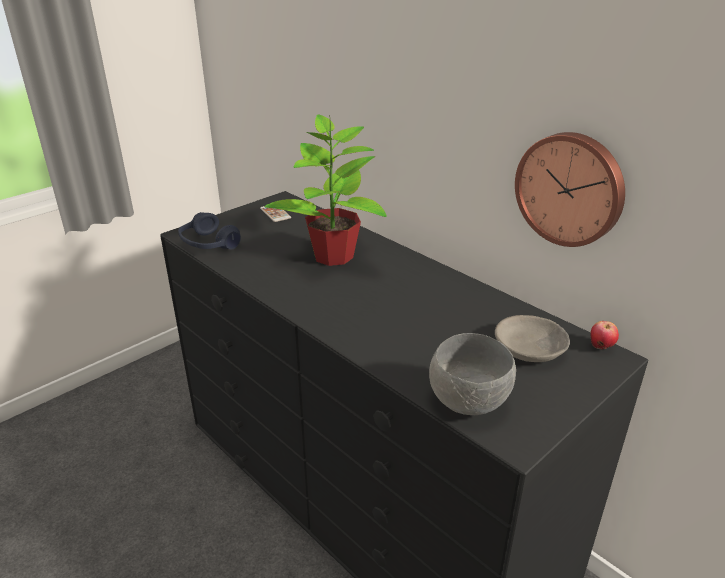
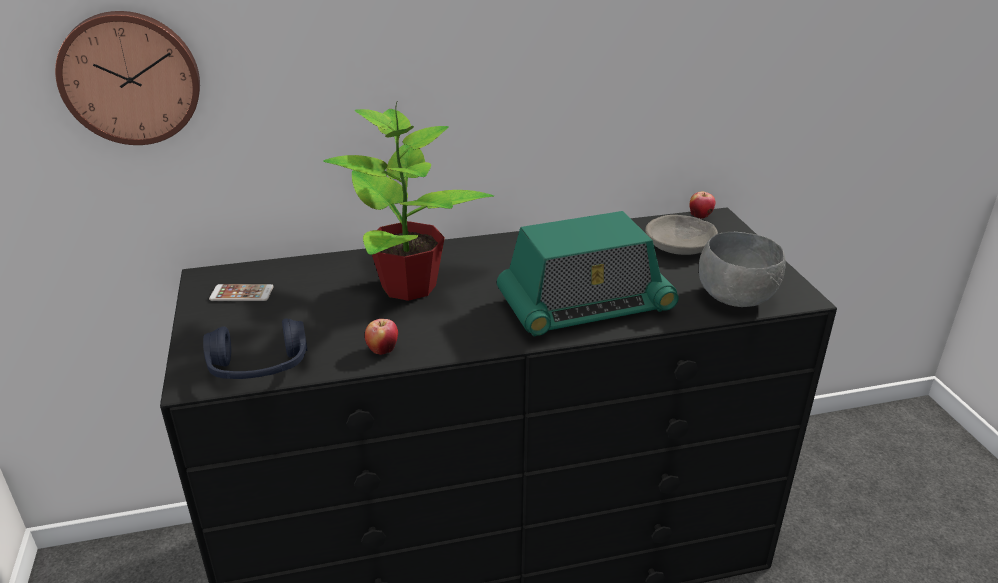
camera: 60 degrees left, 0 degrees up
(253, 272) = (383, 350): none -> apple
(376, 328) = (585, 306): none -> radio
(570, 188) = (633, 89): wall clock -> wall clock (131, 77)

